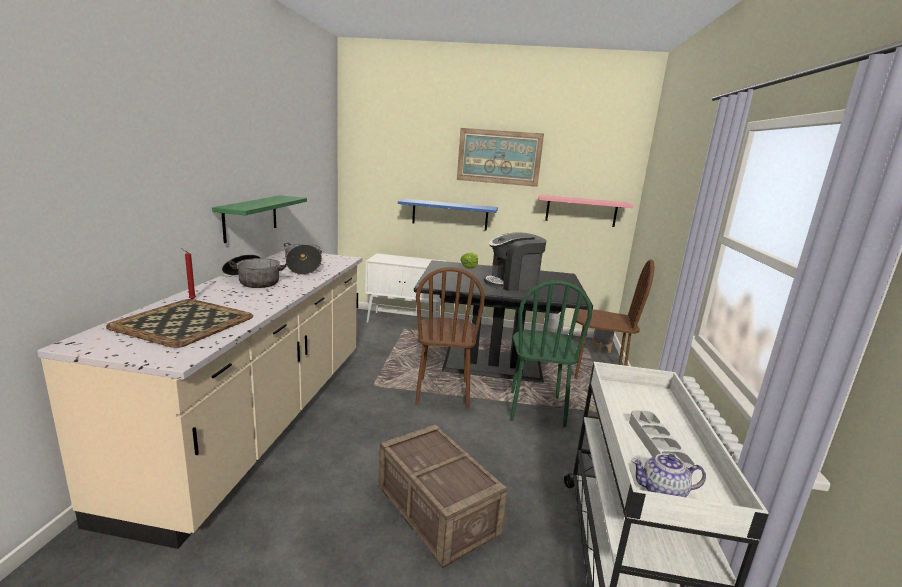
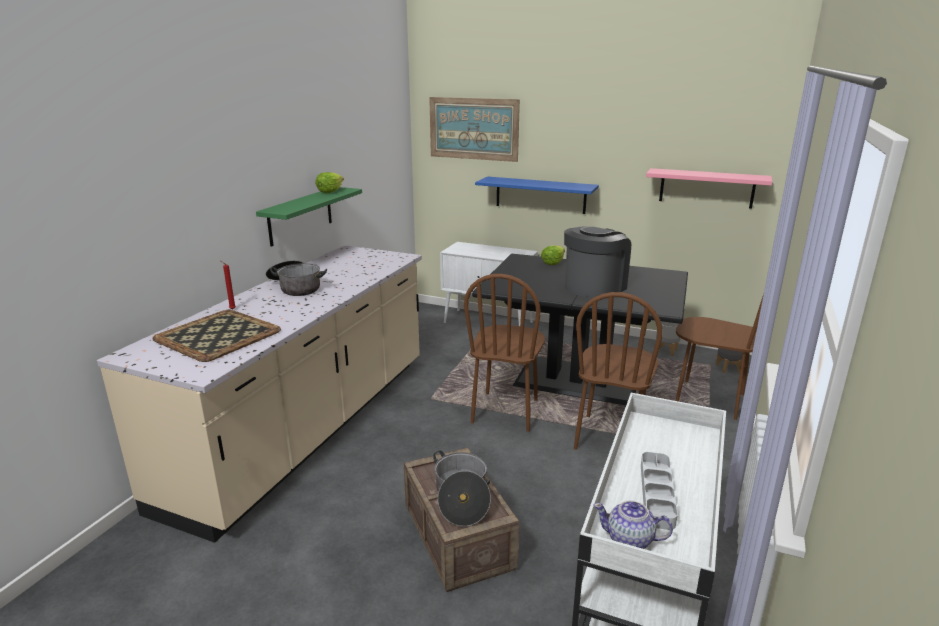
camera: 15 degrees right, 5 degrees up
(278, 197) = (330, 191): none -> lettuce
(303, 267) = (351, 269): cooking pot -> cooking pot (461, 498)
(499, 157) = (599, 122): picture -> picture (473, 129)
(512, 284) = (594, 287): coffee machine -> coffee machine turned 135 degrees clockwise
(536, 409) = (610, 438): green chair -> brown chair

